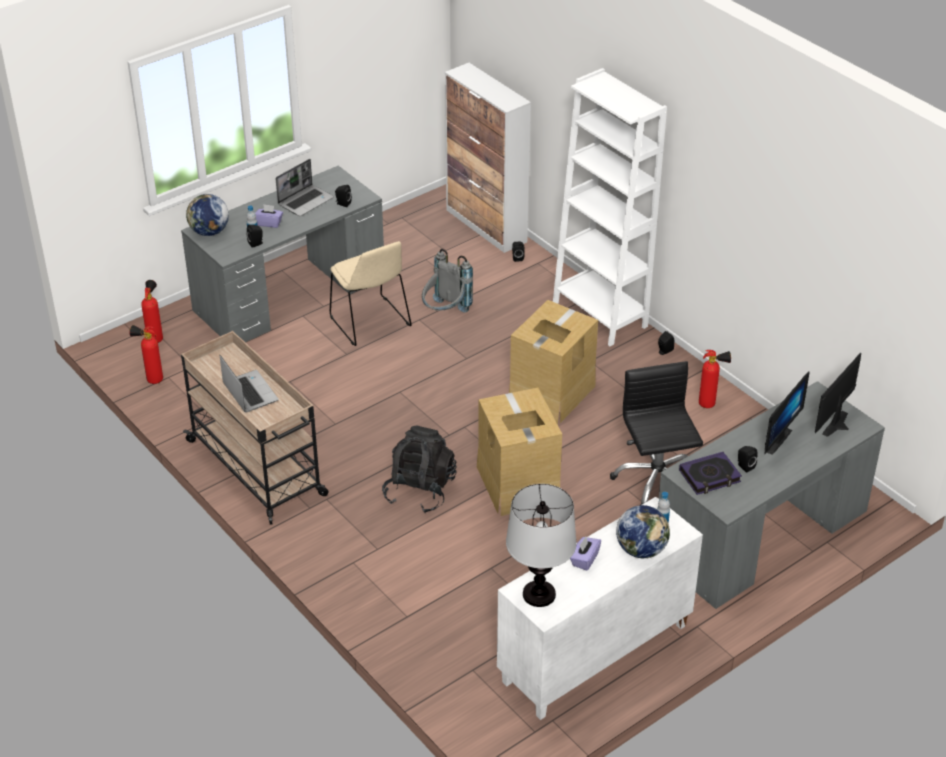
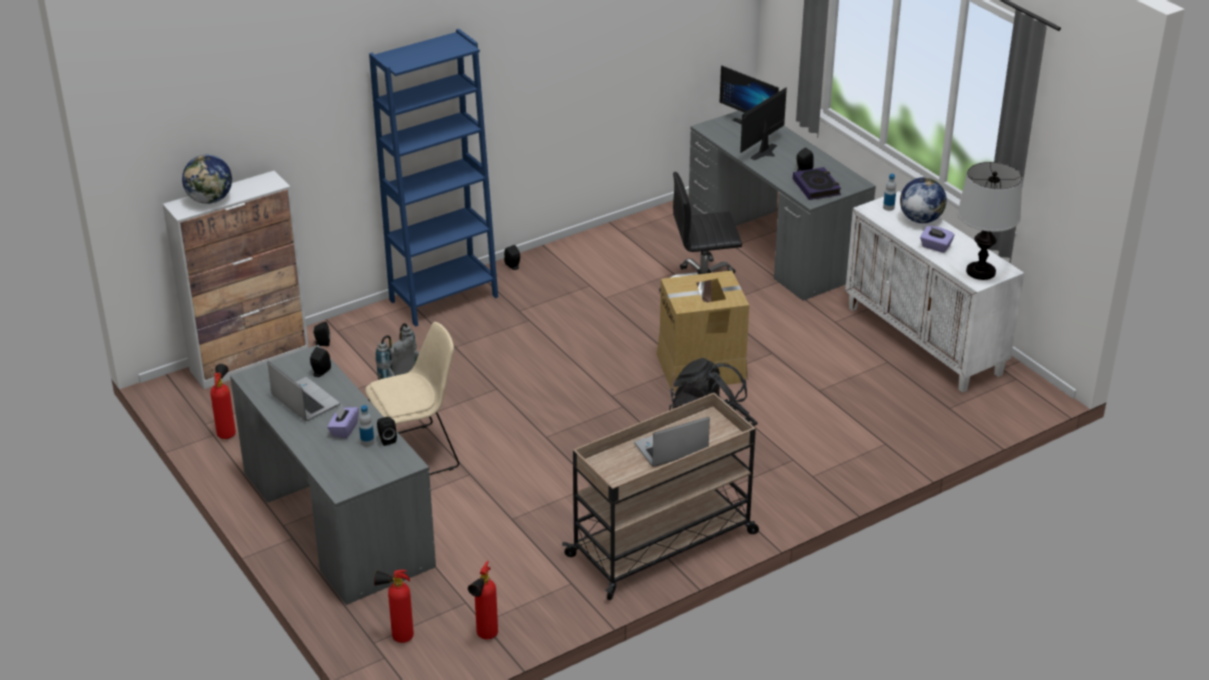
camera: 85 degrees left, 5 degrees down
(209, 232) = (348, 478): globe -> globe (210, 200)
(551, 393) = (566, 338): cardboard box -> none
(599, 315) = (443, 298): white bookcase -> blue bookcase
(710, 404) = (599, 250): fire extinguisher -> fire extinguisher (227, 432)
(774, 439) = (767, 153): monitor -> monitor turned 90 degrees counterclockwise

